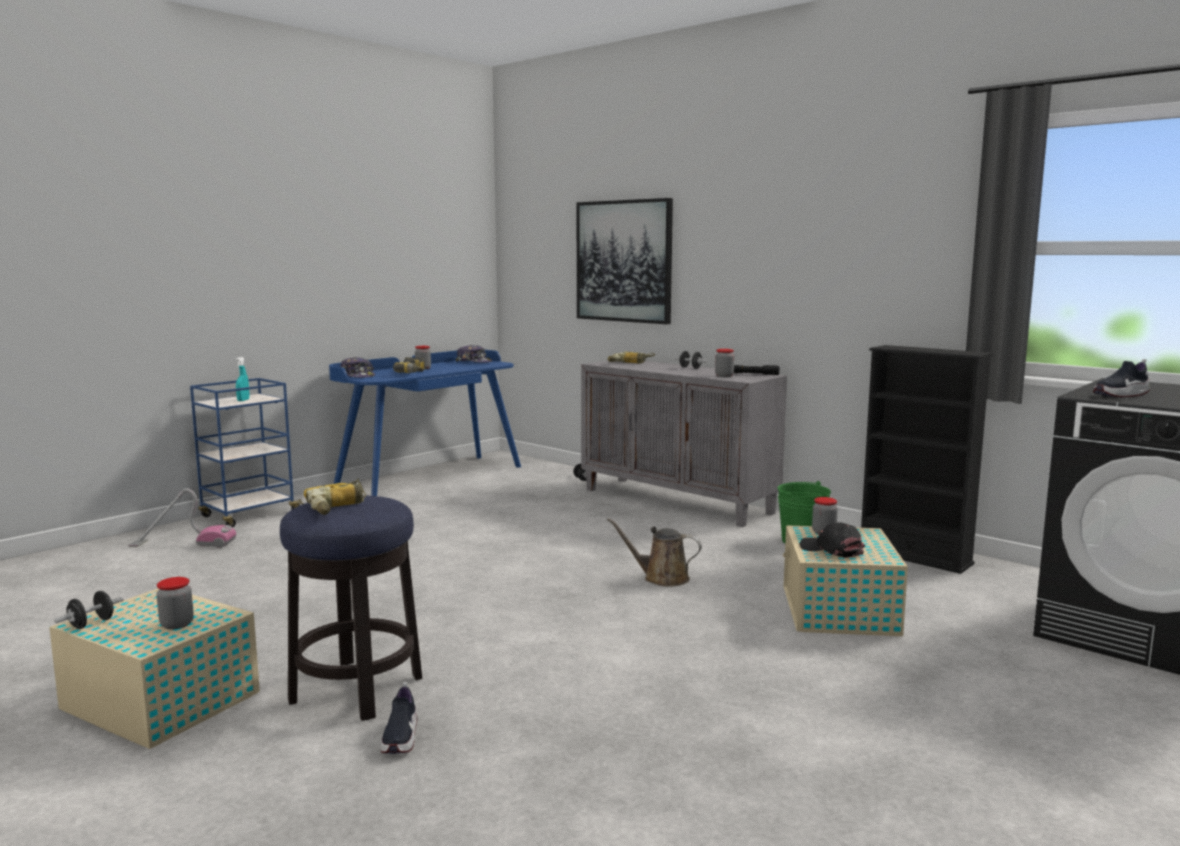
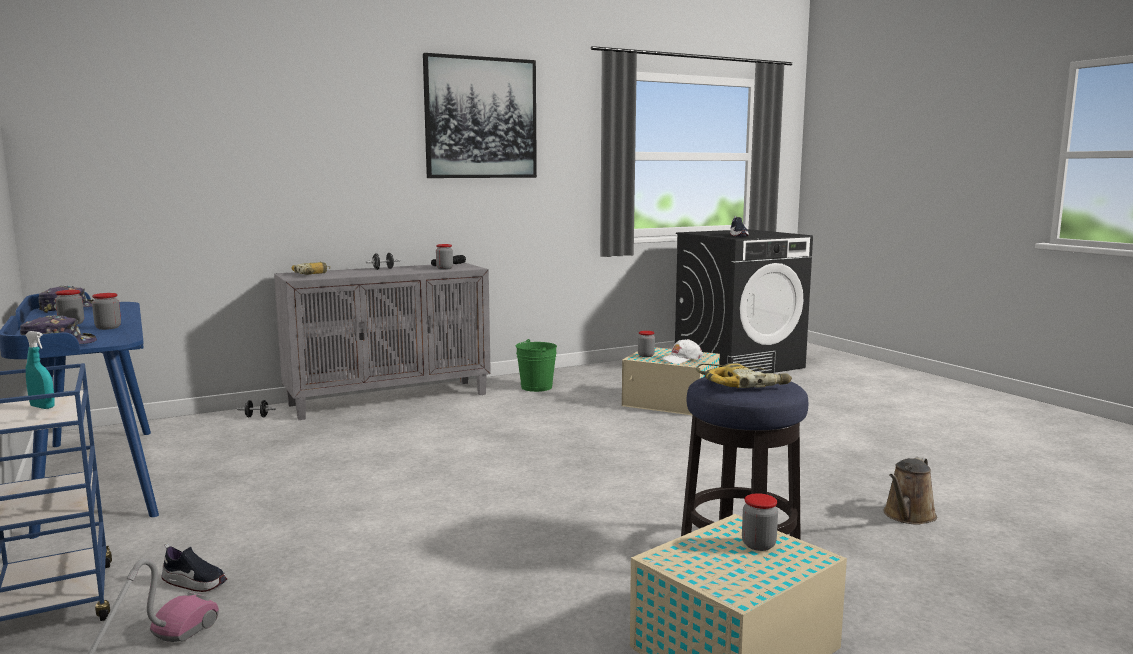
camera: 70 degrees left, 0 degrees up
(91, 624) = (744, 589): black dumbbell -> none
(400, 738) = (828, 540): shoe -> shoe (194, 583)
(414, 373) = (108, 328): power drill -> jar
(624, 261) = (261, 166): picture -> picture (481, 118)
(661, 578) = (573, 431): brown watering can -> brown watering can (908, 516)
(832, 549) = (681, 359): black cap -> white cap
(914, 556) = (594, 372): black bookcase -> none

